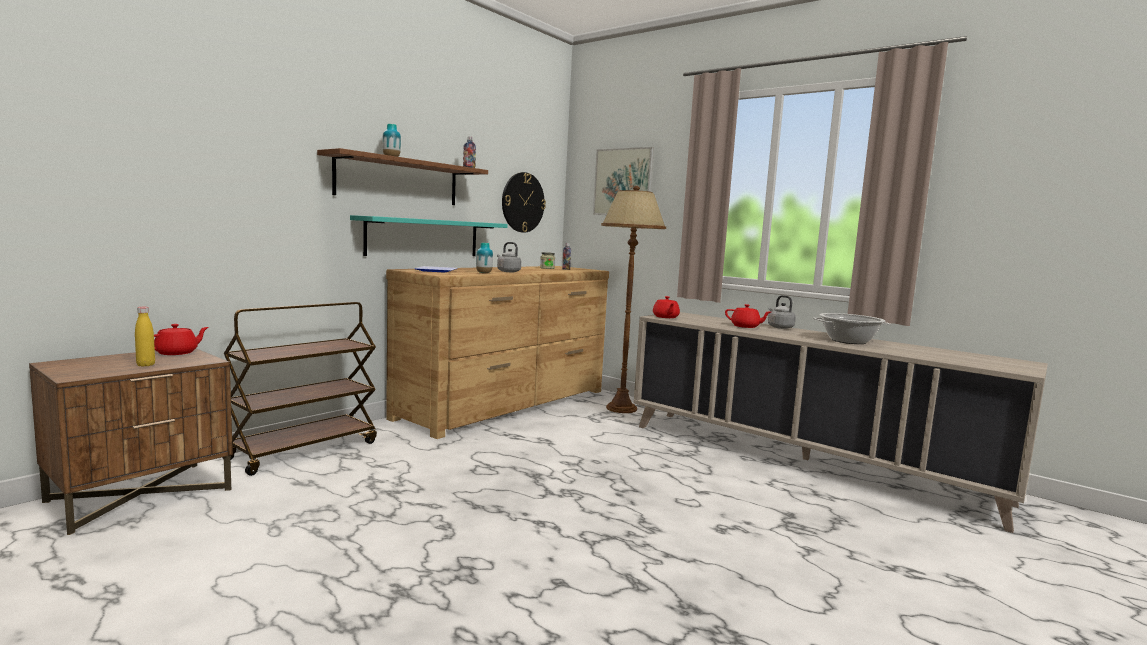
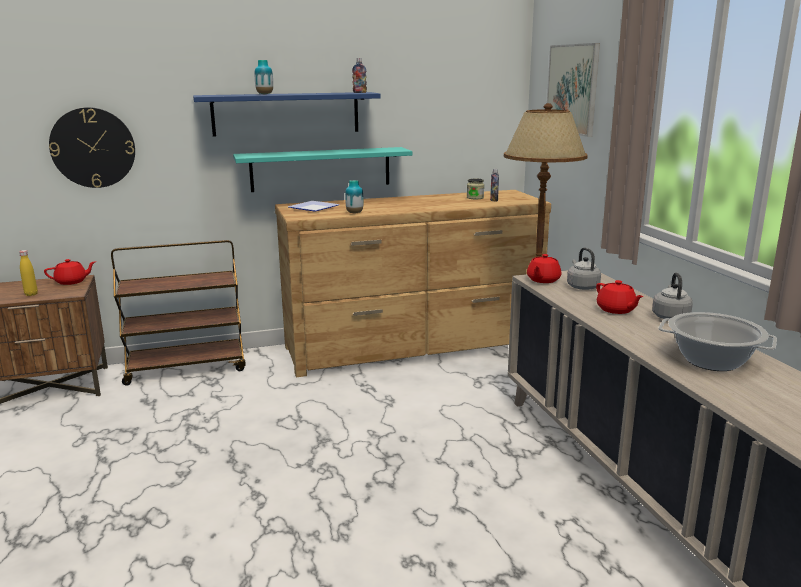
camera: 35 degrees right, 10 degrees up
(398, 181) = (286, 113): brown shelf -> blue shelf
(507, 271) = (396, 208): grey kettle -> grey kettle (581, 286)
(522, 202) = (457, 118): wall clock -> wall clock (93, 148)

